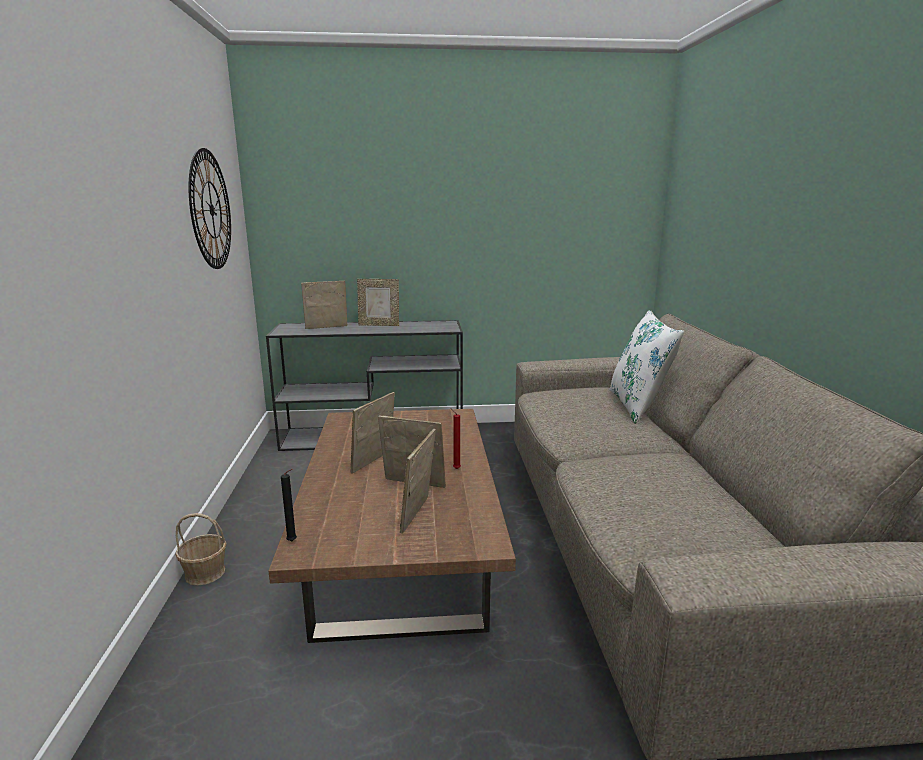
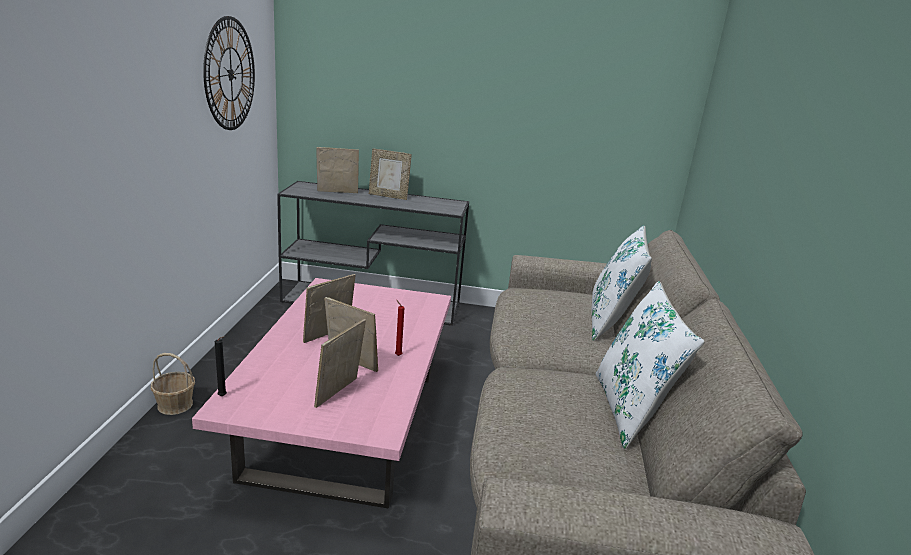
camera: 10 degrees right, 5 degrees up
(404, 554) = (347, 422): brown coffee table -> pink coffee table
(714, 476) = (631, 410): none -> white pillow

